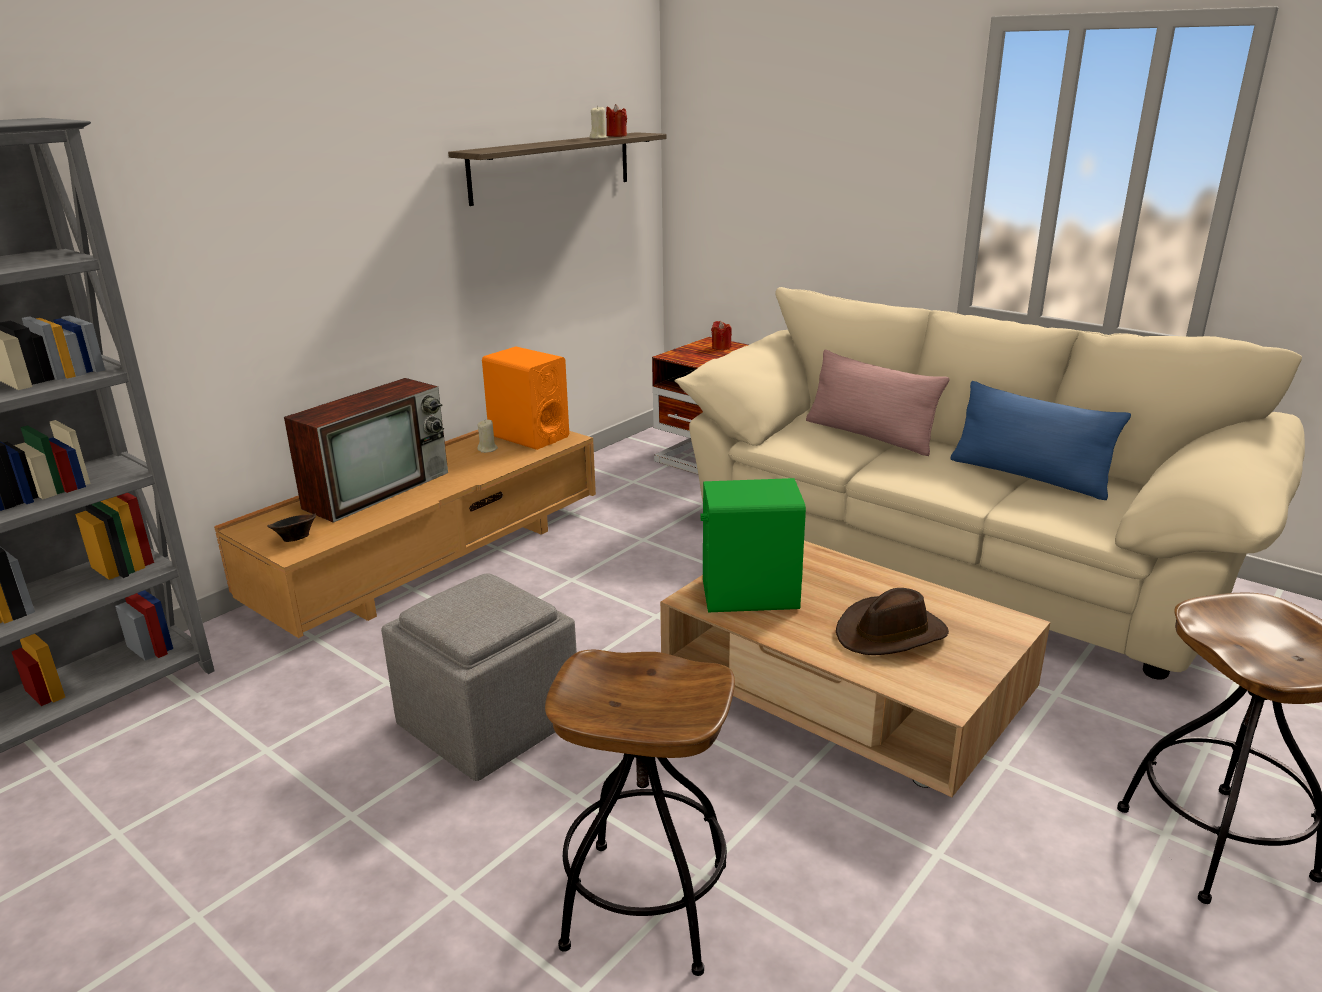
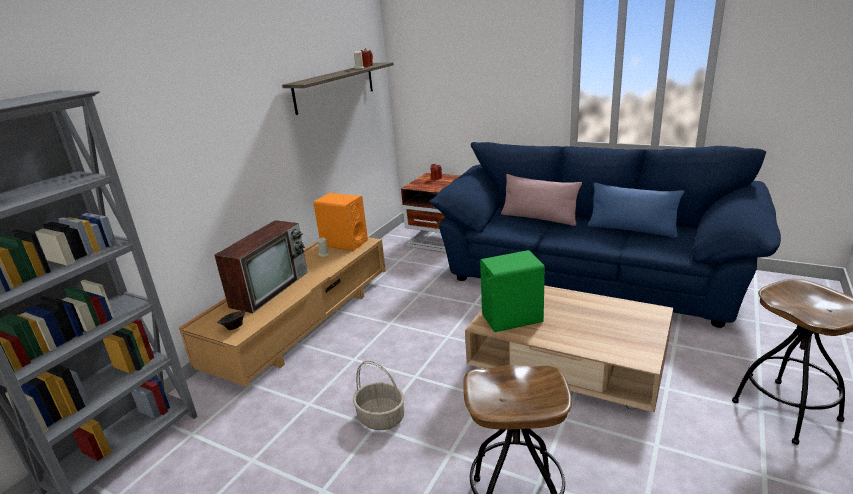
camera: 10 degrees left, 0 degrees up
(491, 724) = (381, 418): grey ottoman -> basket
(891, 633) = (597, 328): brown hat -> none
(945, 563) = (587, 281): beige sofa -> blue sofa

